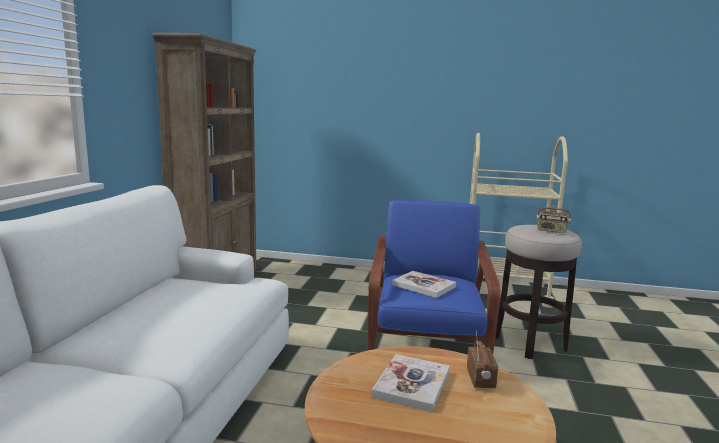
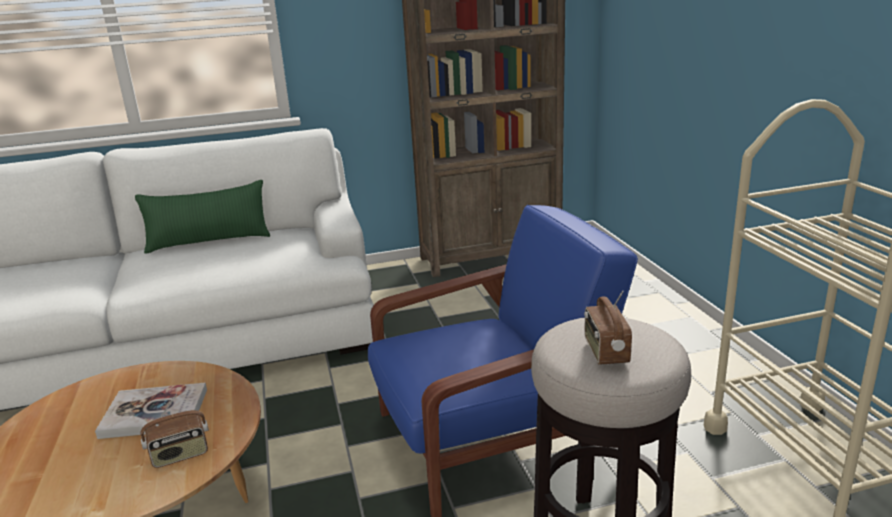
camera: 65 degrees right, 10 degrees up
(129, 307) = (209, 242): none -> green pillow
(423, 286) = (443, 346): book -> none

